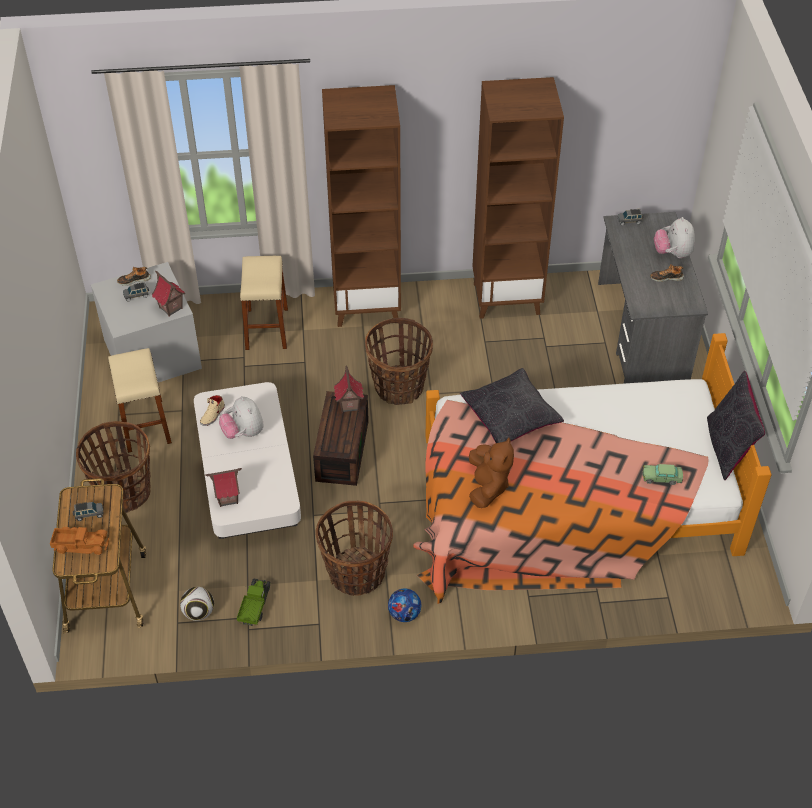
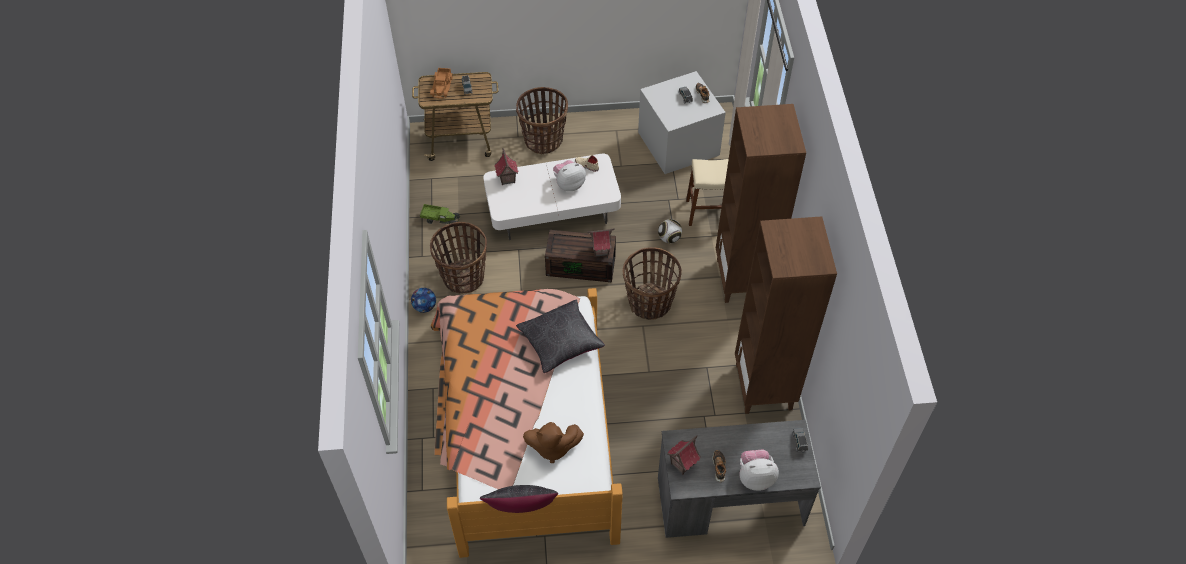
camera: 90 degrees right, 5 degrees up
(145, 425) = (605, 146): beige stool -> none
(170, 308) = (673, 118): toy house -> toy house (682, 464)
(199, 612) = (438, 189): football -> football (669, 238)
(487, 487) = (486, 323): brown plush toy -> brown plush toy (552, 447)
(662, 477) = (488, 450): toy car -> none

